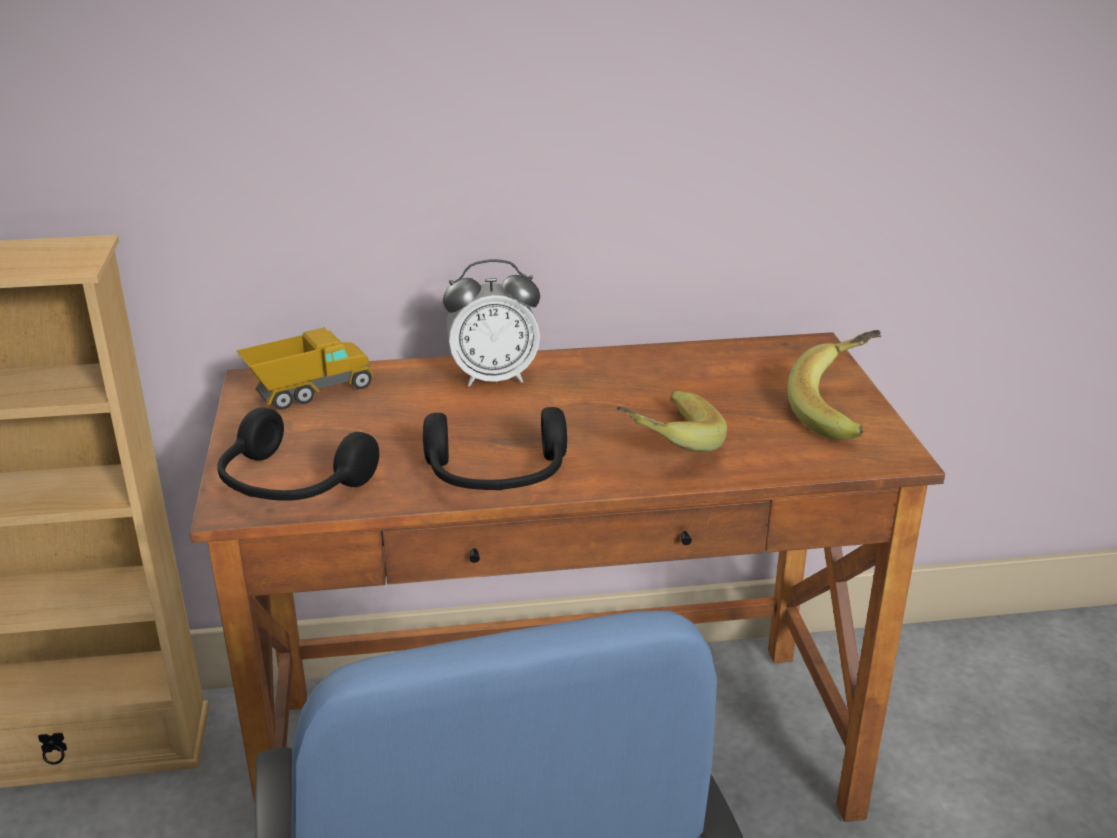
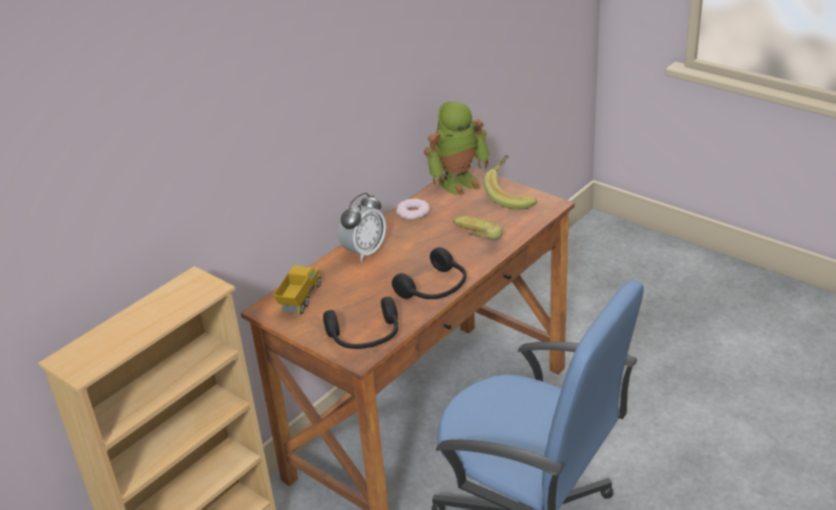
camera: 40 degrees left, 5 degrees up
(647, 362) = (413, 213): none -> donut
(785, 354) = (458, 182): none -> toy robot

